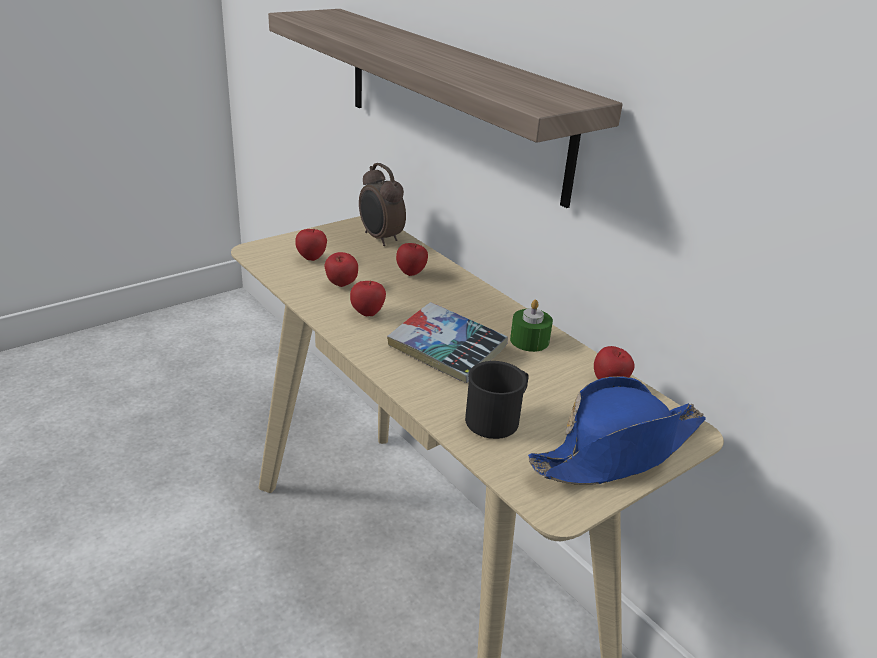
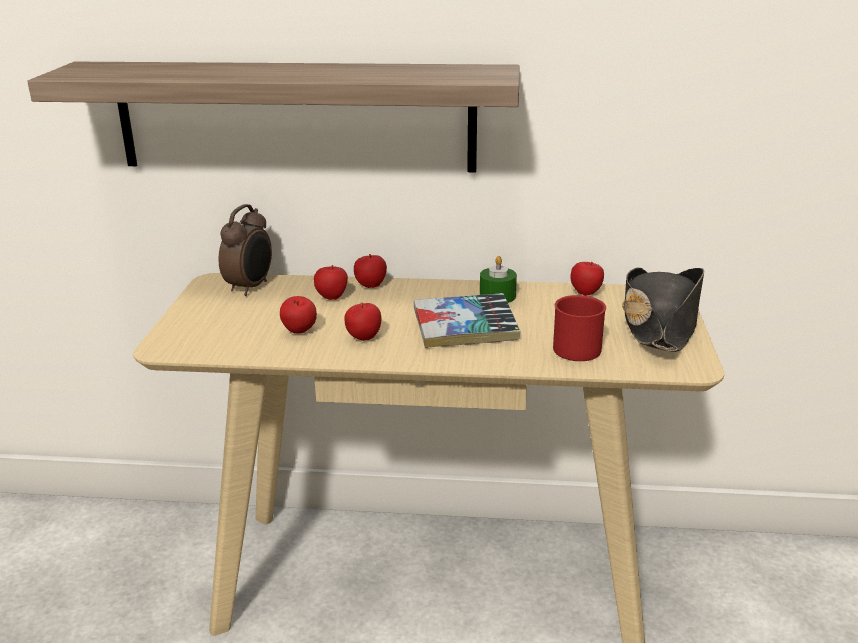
camera: 45 degrees left, 5 degrees down
(312, 258) = (229, 328): apple -> apple (370, 286)
(380, 238) = (250, 287): alarm clock -> alarm clock turned 75 degrees counterclockwise
(498, 418) = (575, 346): black mug -> red mug
(618, 450) = (659, 323): blue hat -> black hat

